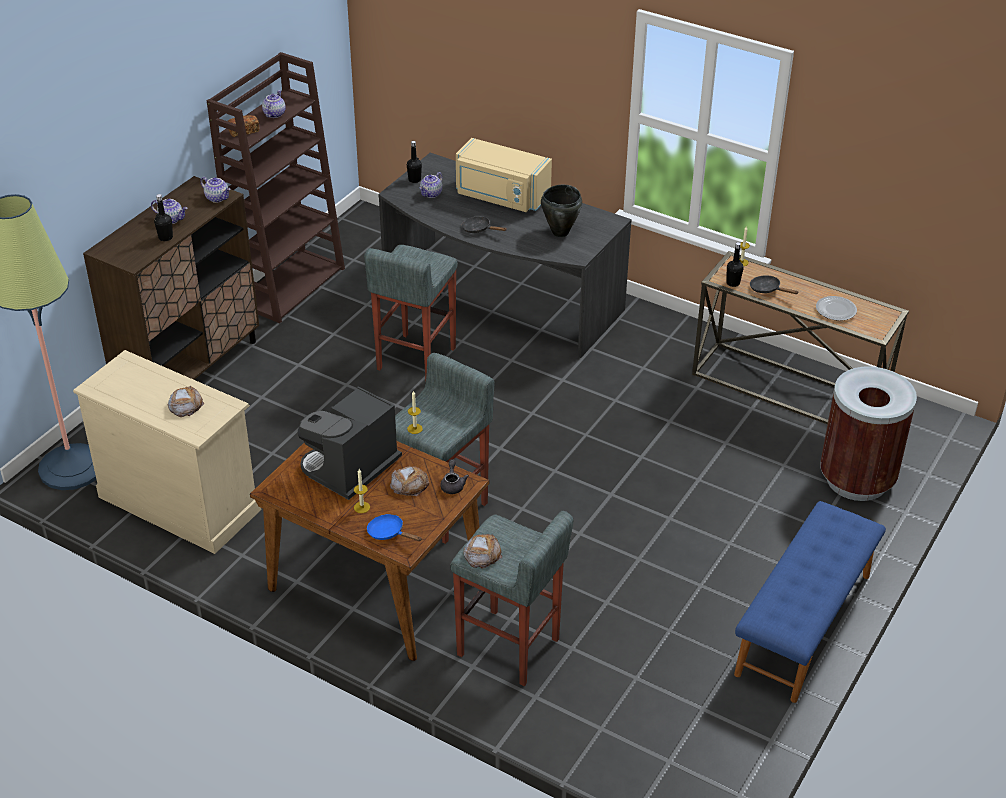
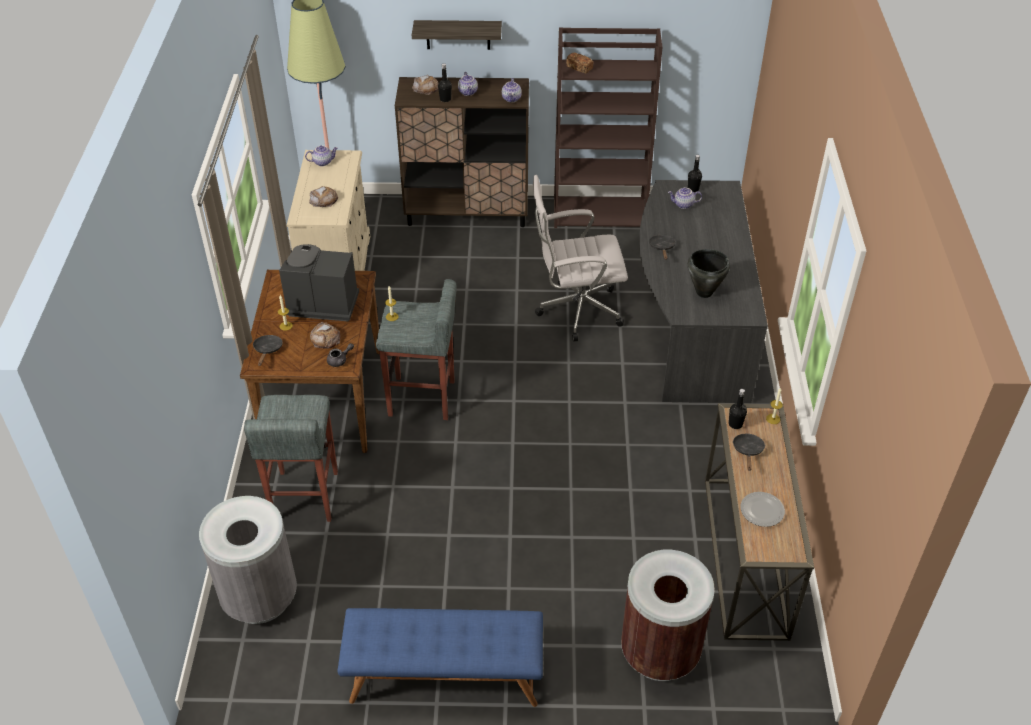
camera: 60 degrees right, 5 degrees up
(122, 165) = (458, 34): none -> shelf
(274, 114) = (616, 70): teapot -> teapot (323, 162)
(389, 533) = (267, 350): blue frying pan -> black frying pan
(415, 359) = (575, 311): grey stool -> white office chair
(482, 554) = (279, 407): bread -> bread (426, 88)
(501, 196) = (719, 241): beige microwave -> none
(622, 729) = (259, 597): none -> grey trash can

